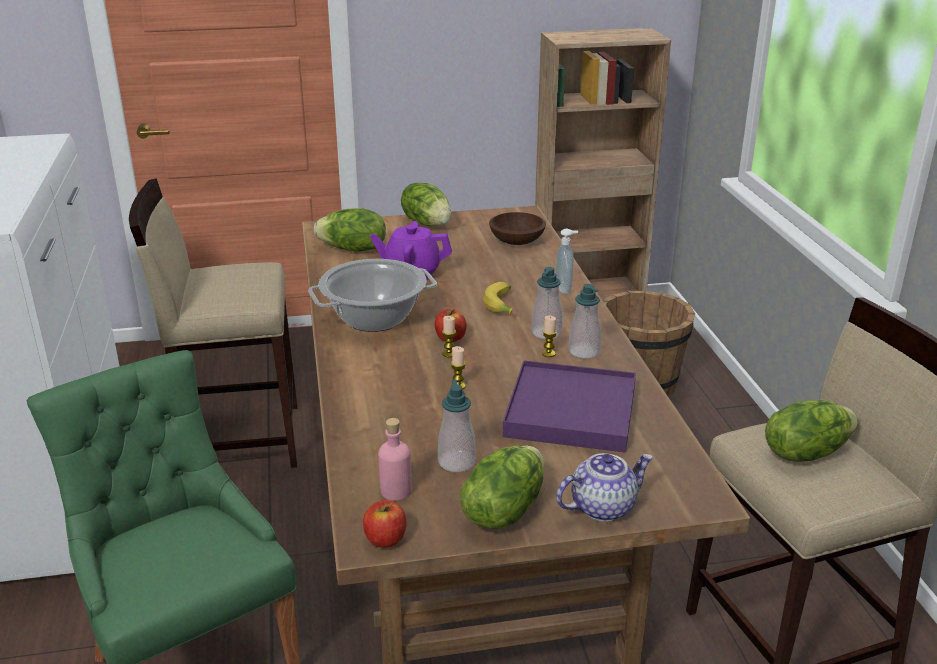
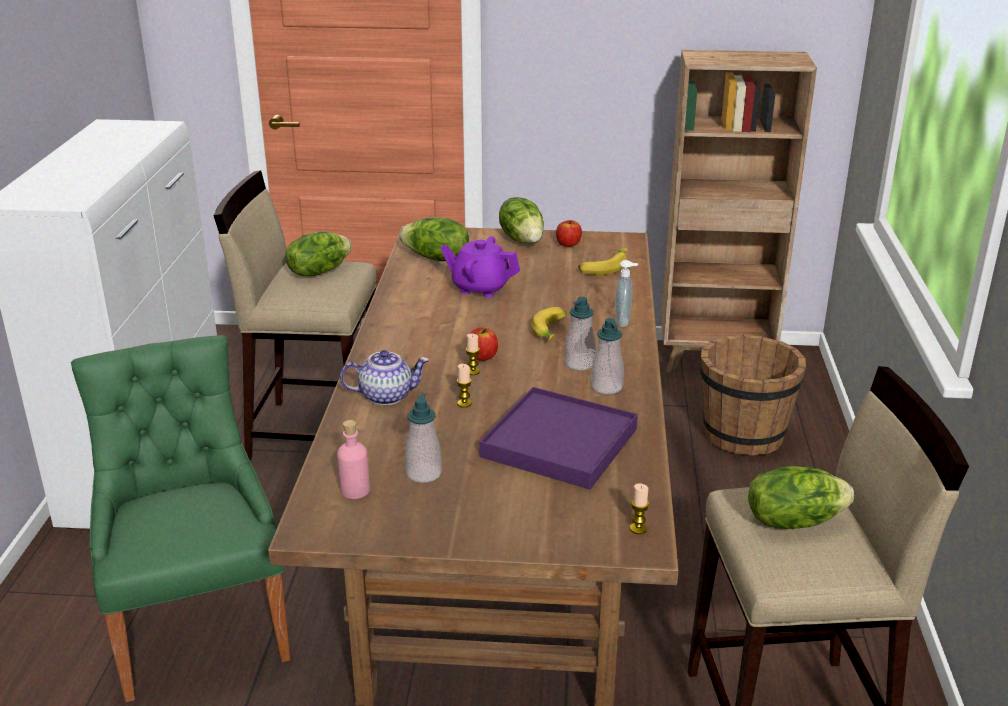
camera: 15 degrees right, 0 degrees up
(375, 318) = (421, 328): cooking pot -> none
(385, 539) = (323, 531): apple -> apple (568, 244)
(503, 510) = (442, 523): lettuce -> lettuce (318, 271)
(517, 241) = (603, 267): brown bowl -> banana
(548, 353) = (570, 384): candle -> candle (638, 529)
(602, 507) = (538, 536): teapot -> teapot (386, 396)

